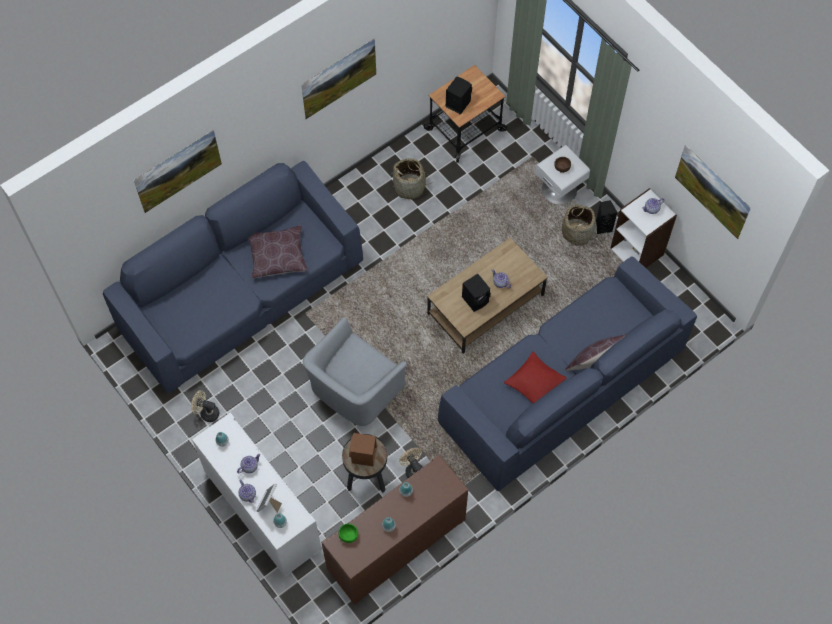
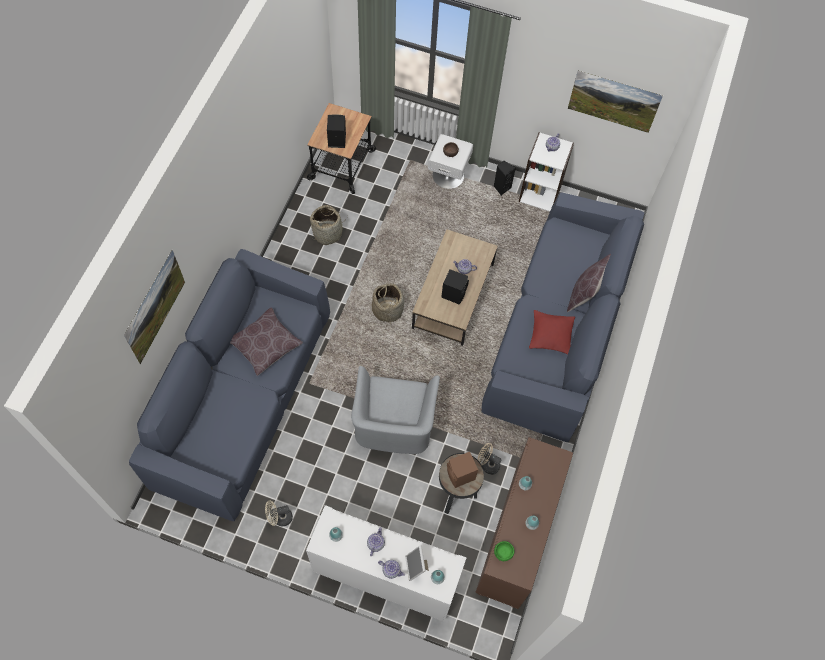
camera: 35 degrees left, 0 degrees up
(340, 88) = (250, 163): picture -> none
(577, 232) = (485, 202): basket -> basket (387, 309)

